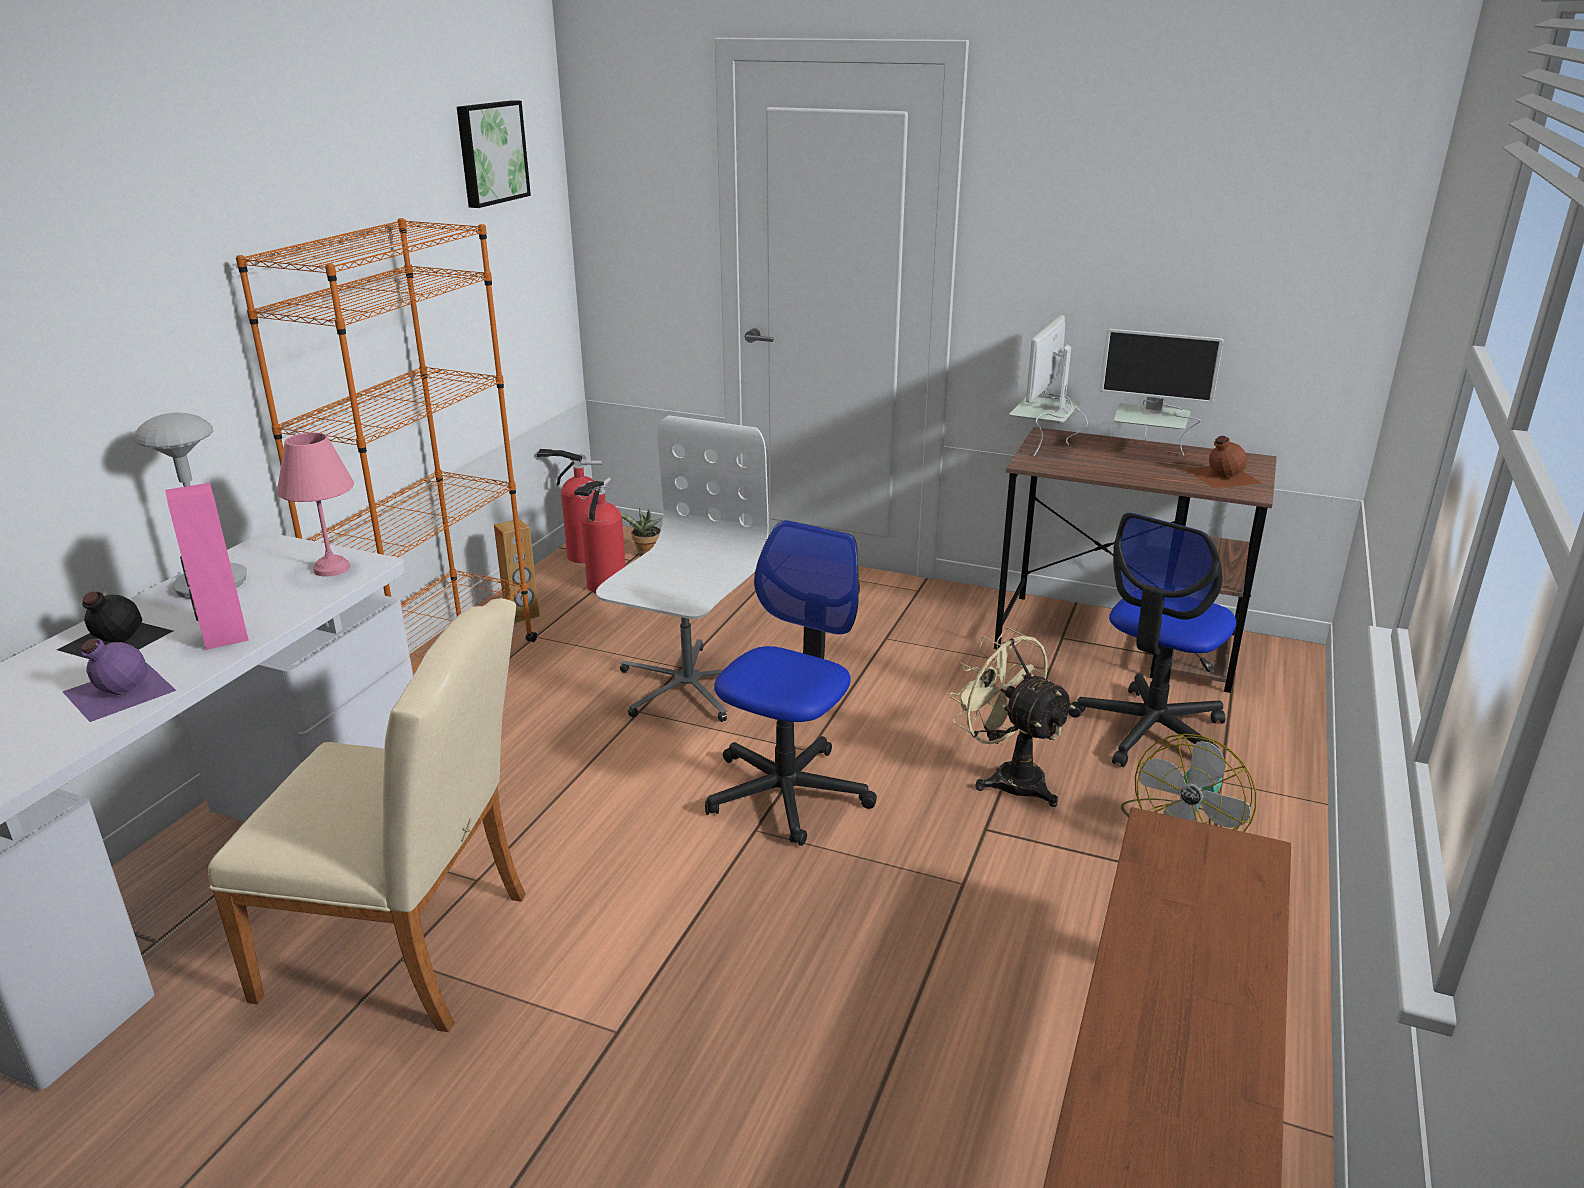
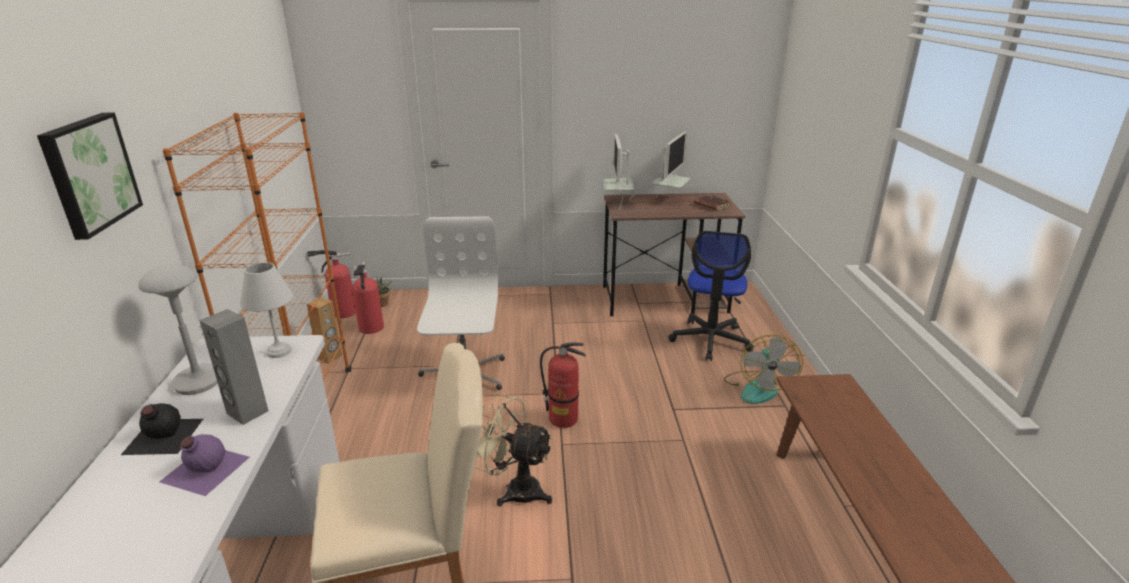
camera: 25 degrees left, 0 degrees up
(224, 636) = (247, 412): pink speaker -> grey speaker
(331, 569) = (279, 352): pink table lamp -> white table lamp
(490, 153) = (263, 65): picture -> picture (88, 174)
(787, 793) = (563, 419): office chair -> fire extinguisher
(1008, 777) = (664, 380): beige fan -> beige fan (515, 489)
(1147, 452) = (668, 199): monitor -> monitor turned 60 degrees counterclockwise
(1221, 475) = (711, 206): brown bottle -> brown book

